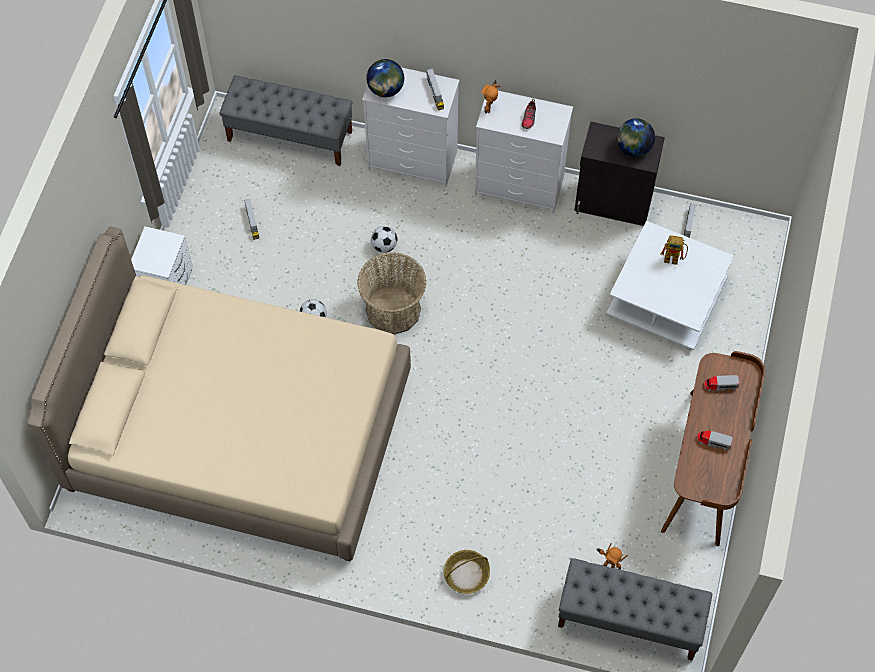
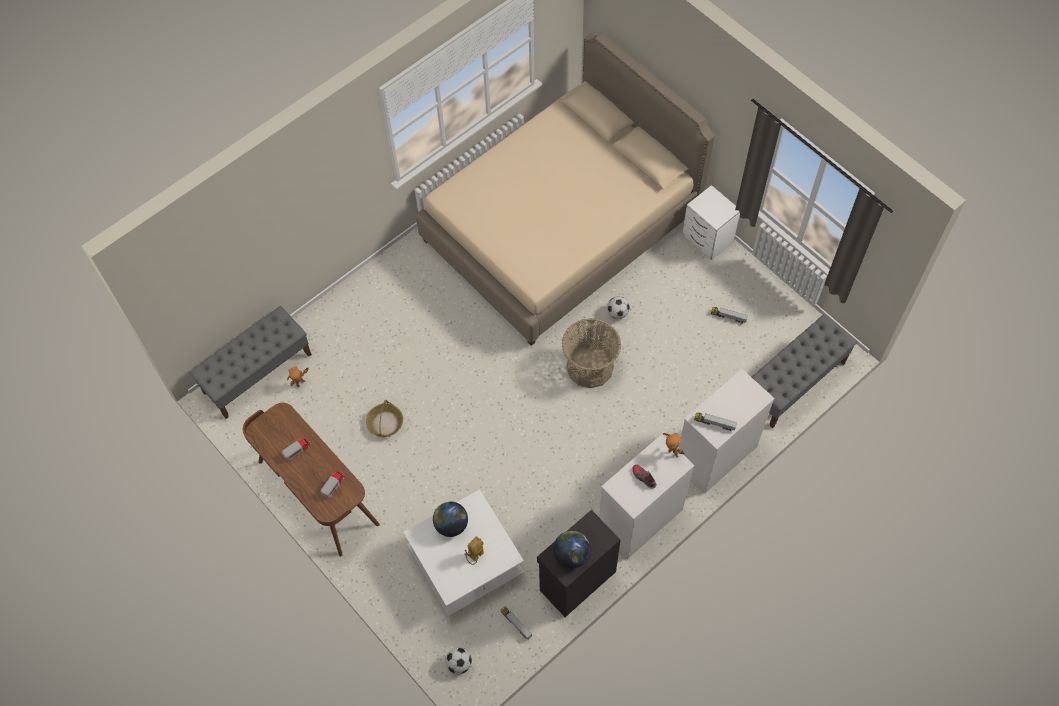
camera: 125 degrees right, 0 degrees up
(384, 246) = (649, 391): football -> football (459, 664)
(385, 89) = (740, 390): globe -> globe (451, 525)
(466, 575) = (363, 299): basket -> basket (385, 423)

